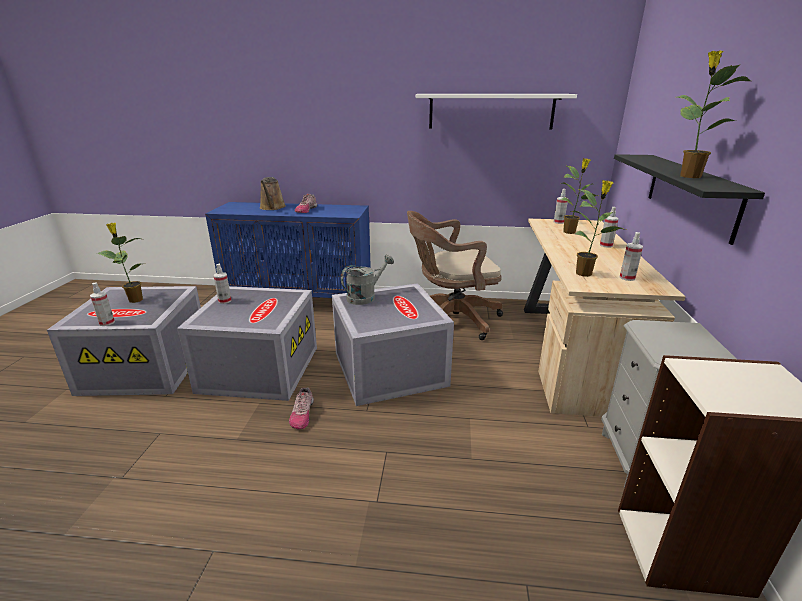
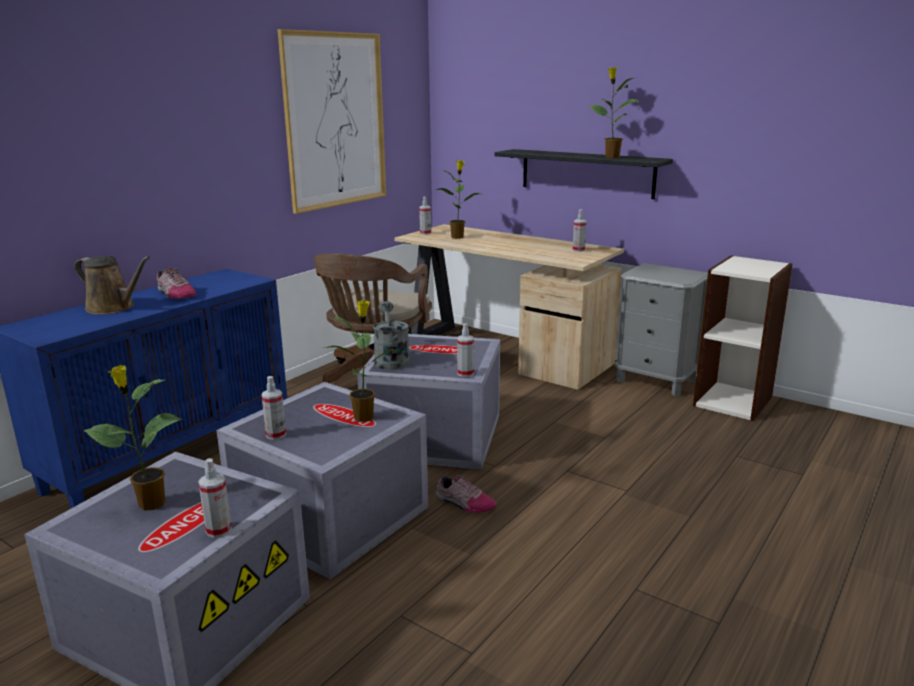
camera: 60 degrees left, 5 degrees down
(491, 111) = (335, 121): white shelf -> picture
(584, 273) = (556, 256): potted plant -> potted plant (364, 417)
(606, 245) = (506, 238): spray bottle -> spray bottle (465, 373)

